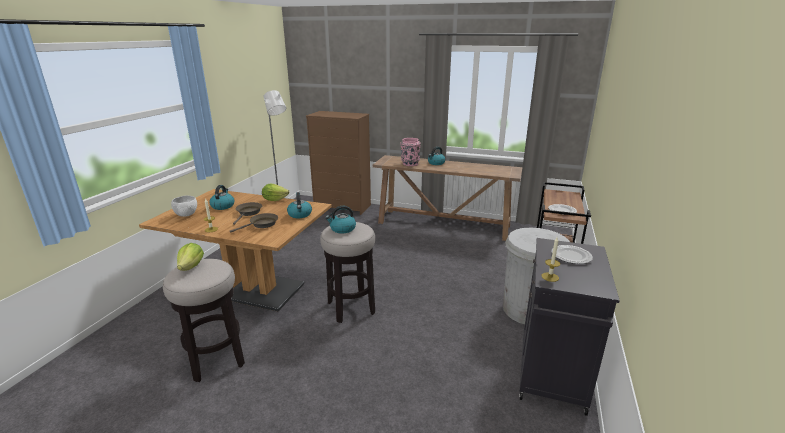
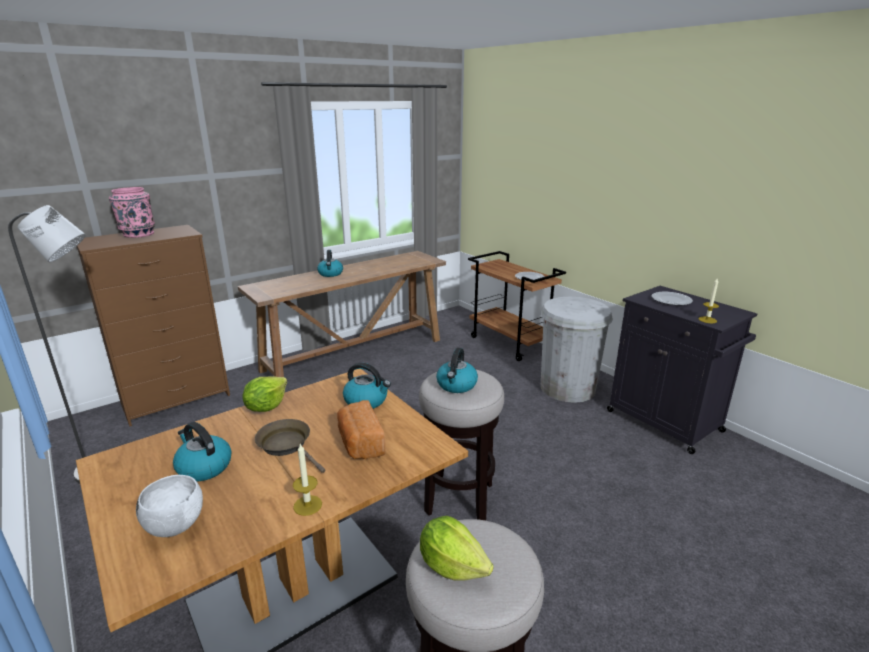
camera: 55 degrees left, 0 degrees up
(262, 224) = (360, 444): brown frying pan -> bread
(410, 164) = (304, 285): pink vase -> pink vase (138, 234)

